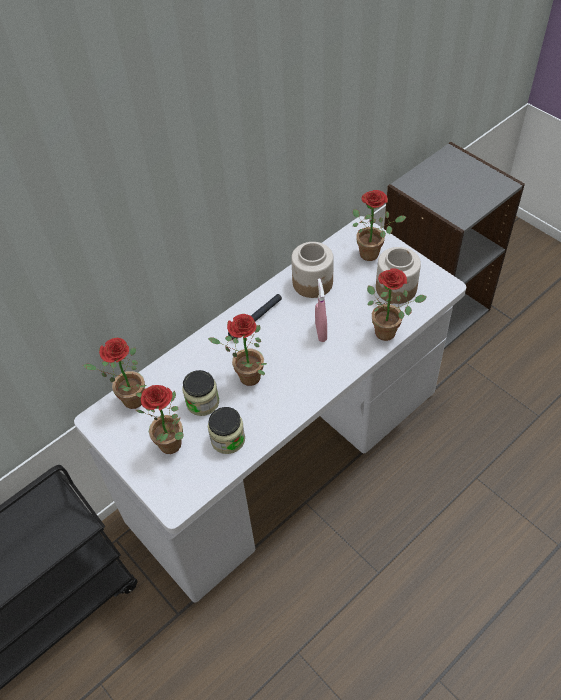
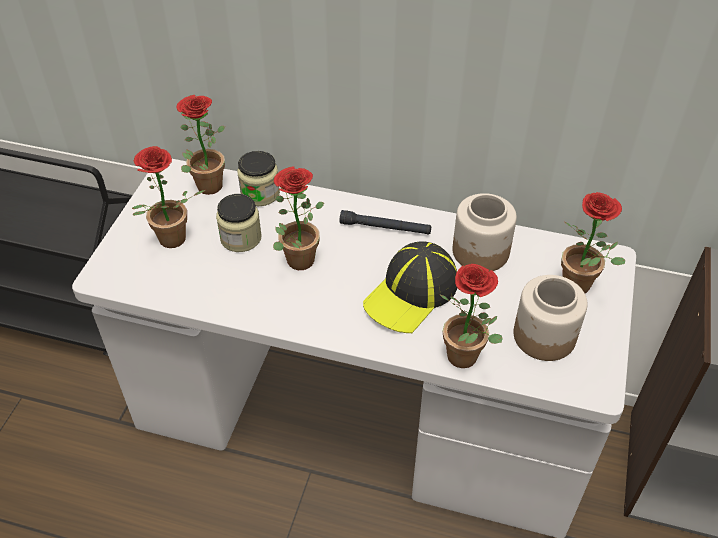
camera: 55 degrees right, 5 degrees down
(228, 439) = (206, 280): jar -> jar (260, 193)
(321, 332) = (411, 293): pink spray bottle -> cap

